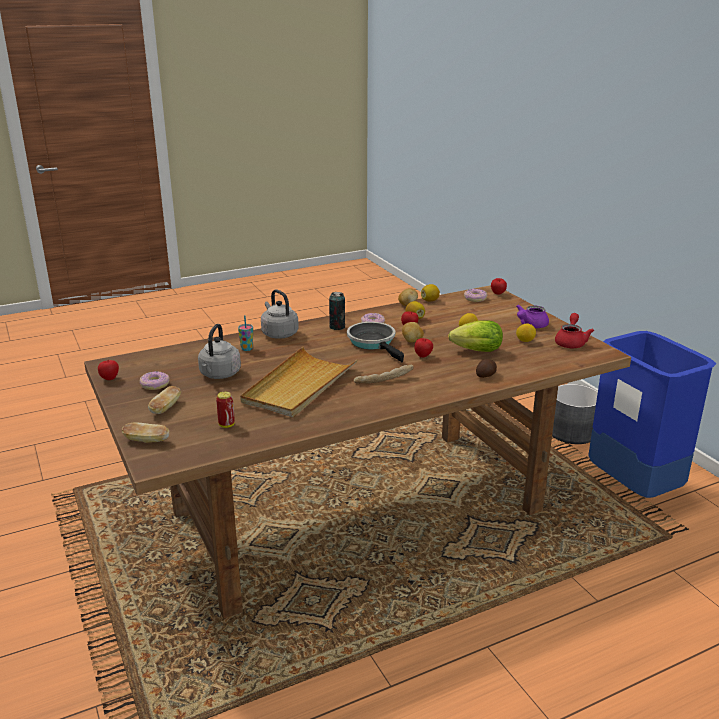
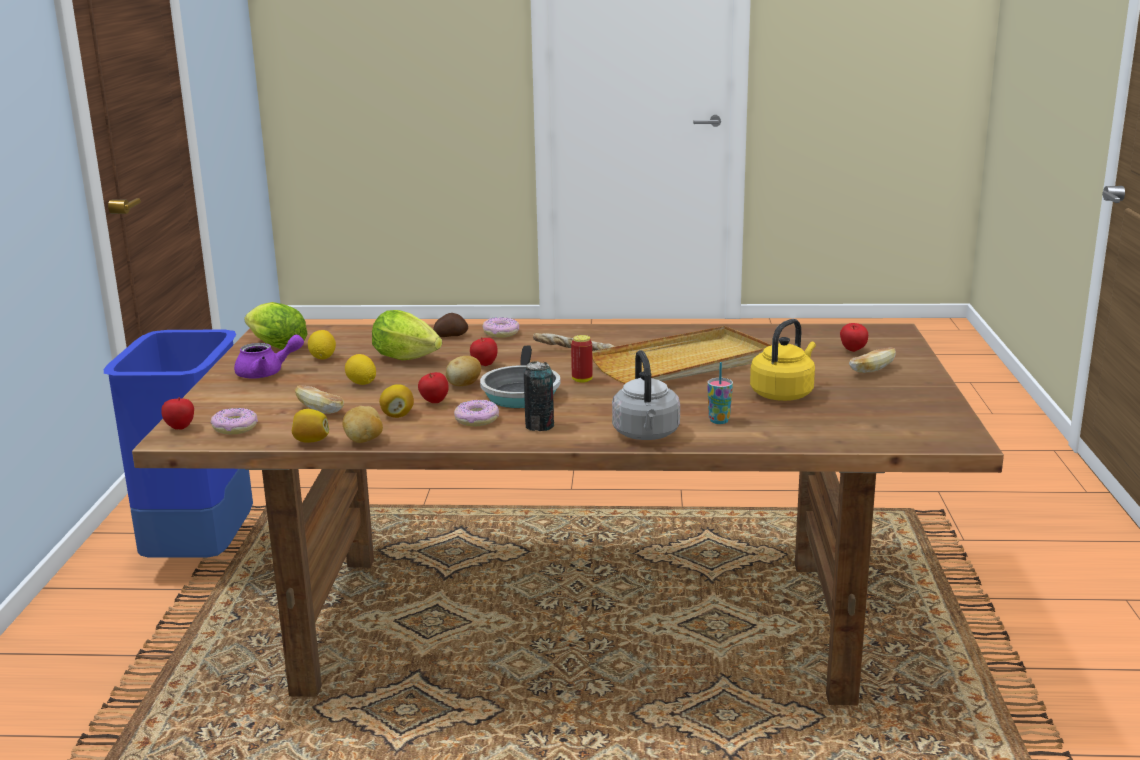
camera: 150 degrees left, 5 degrees down
(110, 379) = (952, 417): apple -> apple (853, 351)
(146, 441) = (899, 347): bread -> bread (320, 410)
(155, 385) = (882, 397): donut -> donut (501, 333)
(219, 375) = (783, 393): grey kettle -> yellow kettle
(226, 425) = (802, 345): can -> can (582, 380)
(571, 342) = (274, 346): red teapot -> lettuce
(572, 432) = (112, 643): grey planter -> none

